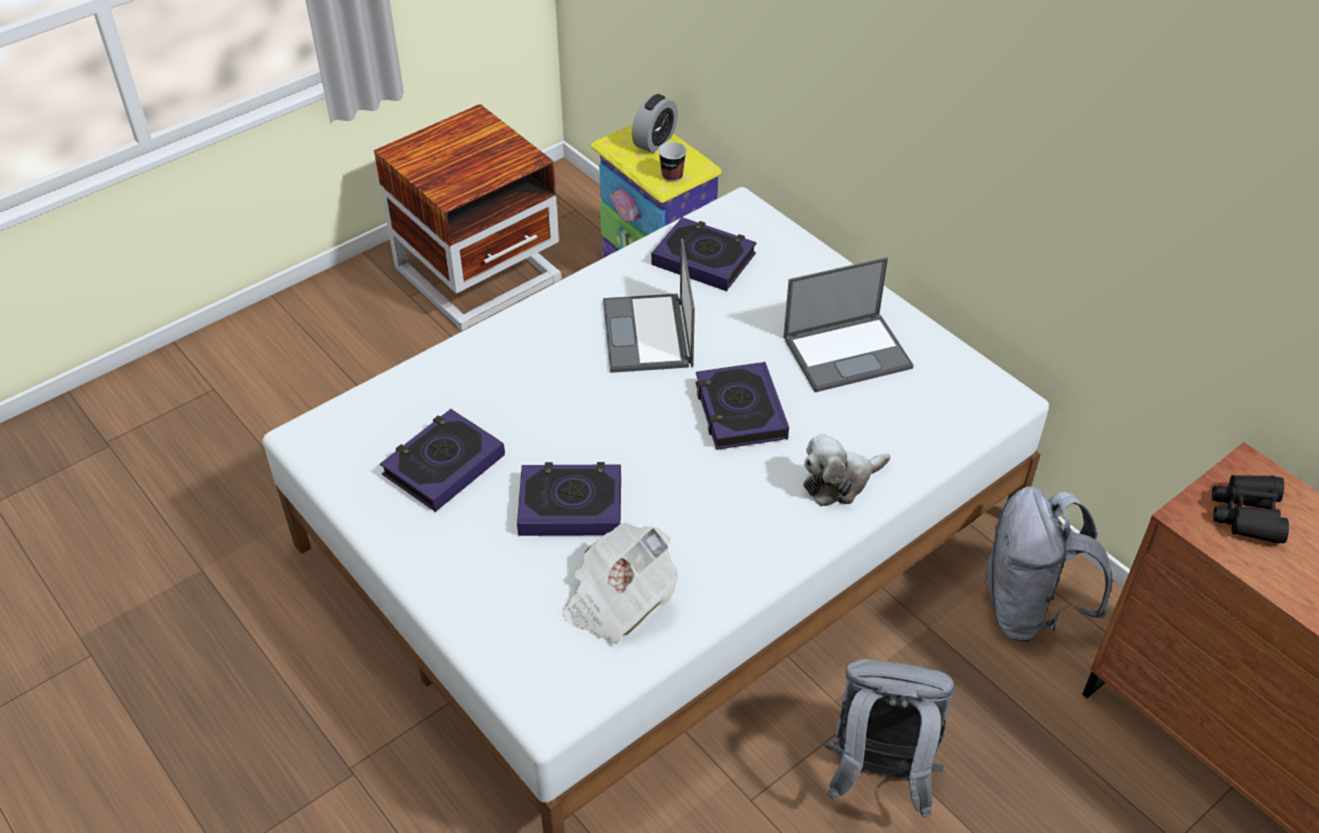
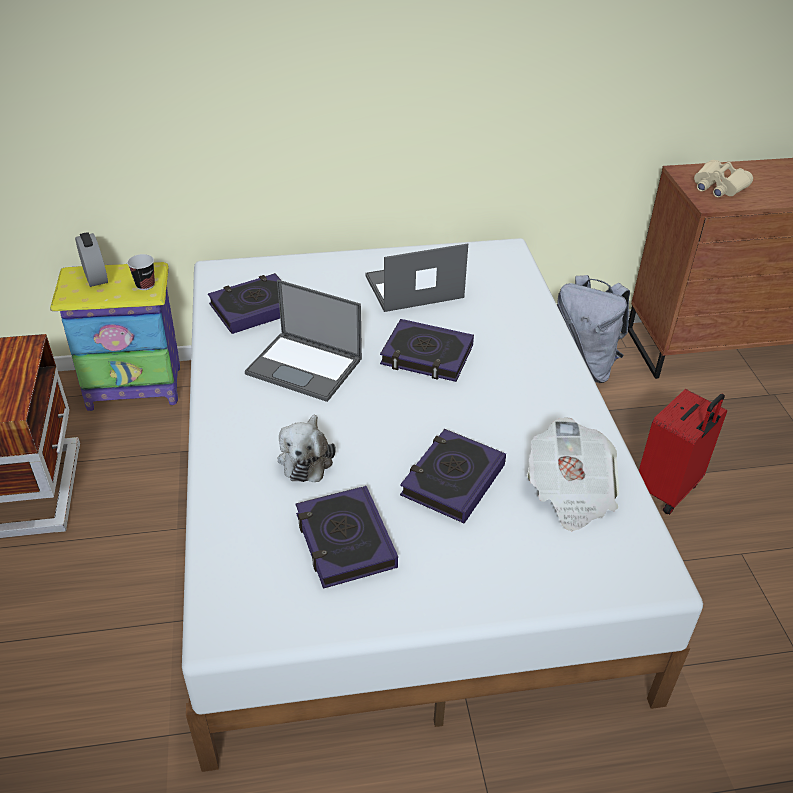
camera: 60 degrees left, 5 degrees down
(839, 482) = (529, 341): plush toy -> plush toy (306, 458)
(848, 352) = (413, 287): laptop -> laptop turned 120 degrees counterclockwise
(879, 774) = (668, 490): grey backpack -> red suitcase
(1247, 514) = (718, 187): black binoculars -> beige binoculars

